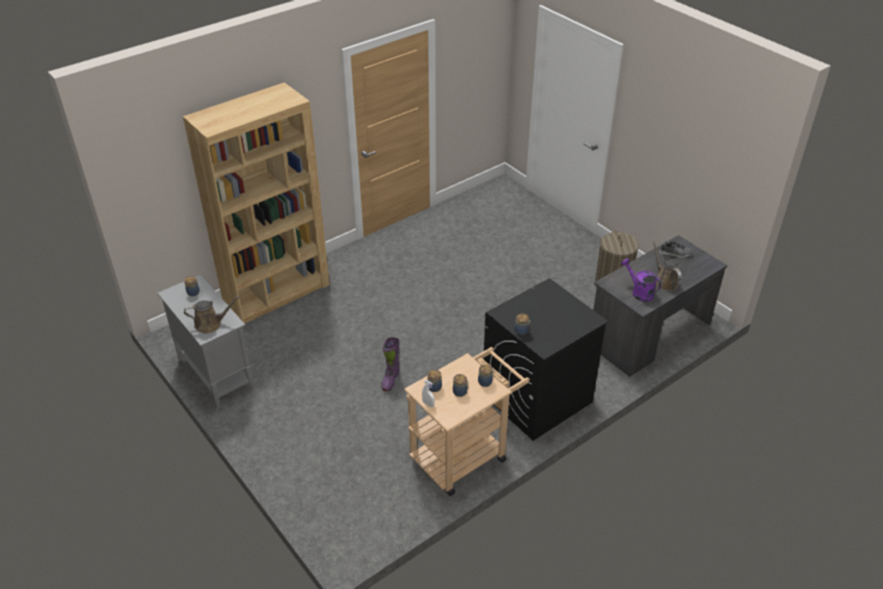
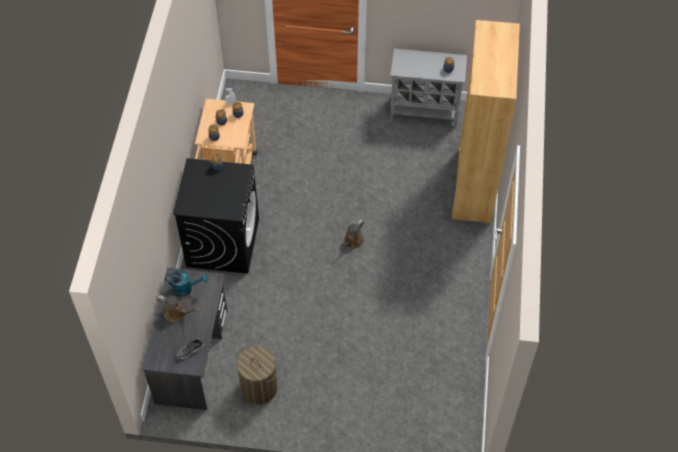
camera: 135 degrees right, 15 degrees up
(210, 324) = (407, 61): brown watering can -> brown watering can (352, 242)
(390, 380) = (323, 185): purple boot -> none
(639, 292) = (186, 288): purple watering can -> turquoise watering can

